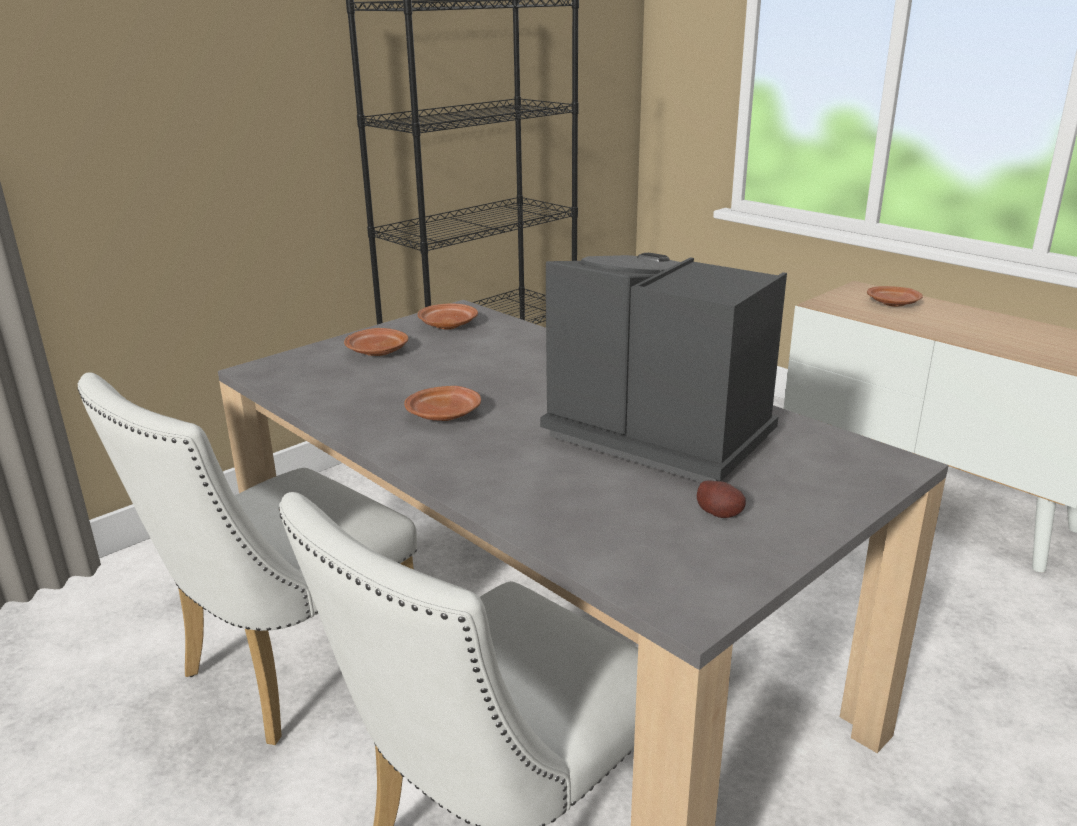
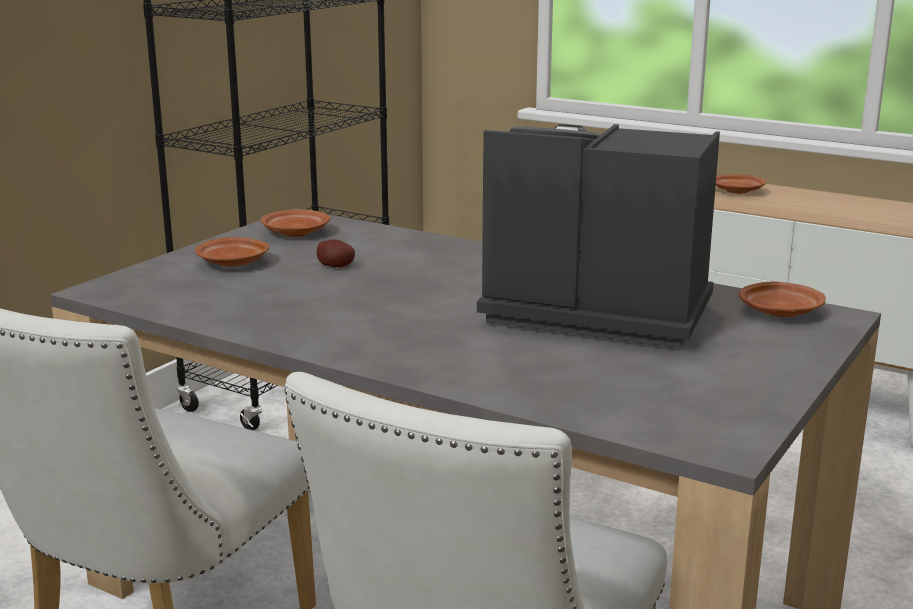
camera: 15 degrees left, 5 degrees down
(445, 415) = (357, 314): brown plate -> brown plate (780, 312)
(720, 513) = (699, 369): potato -> potato (336, 266)

